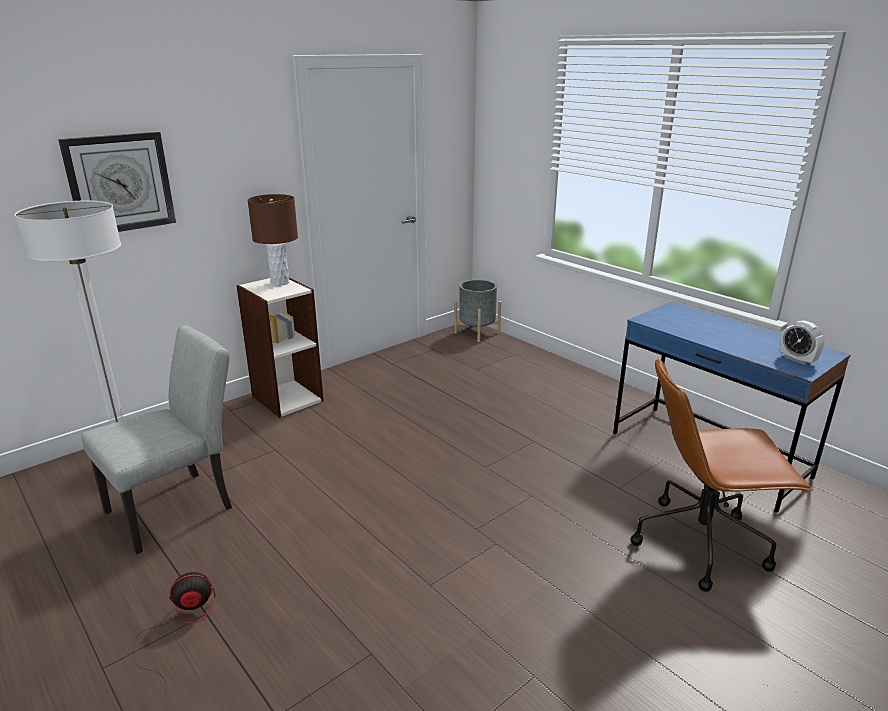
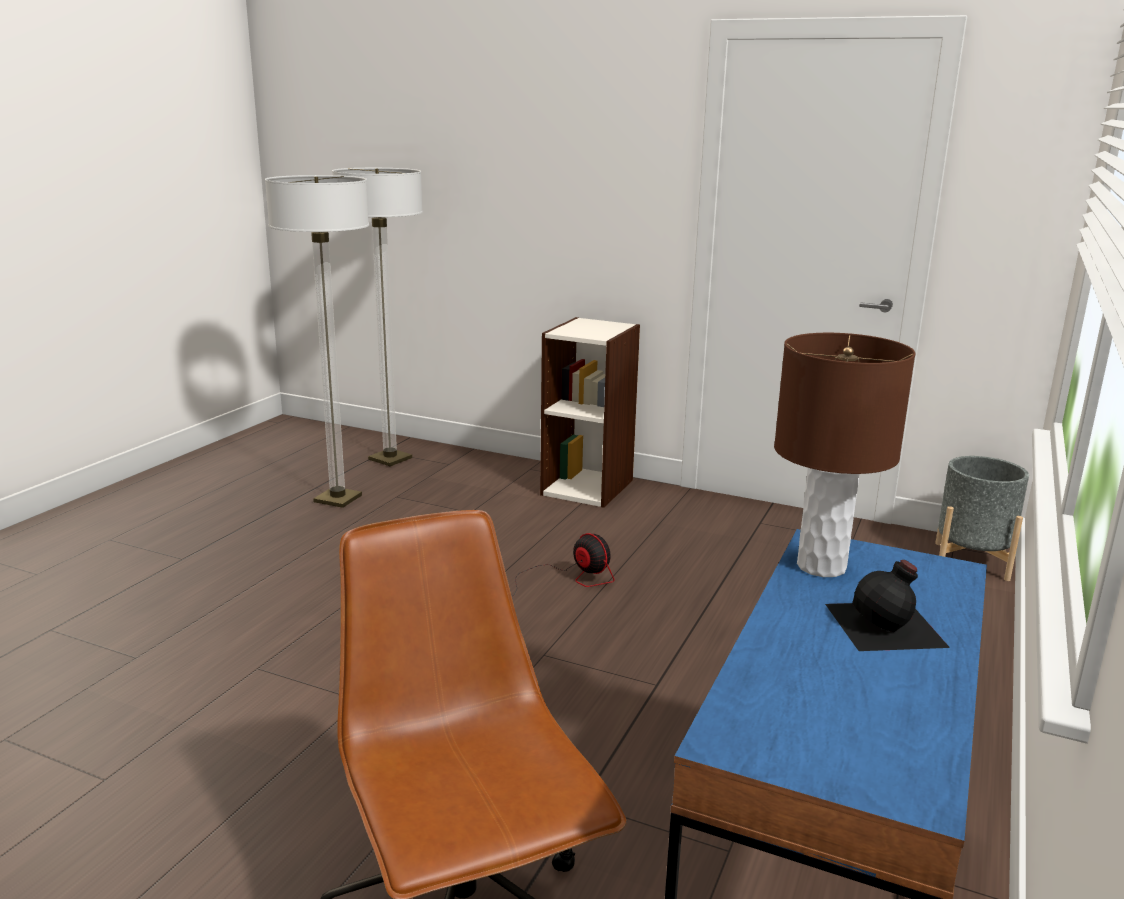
camera: 65 degrees right, 5 degrees down
(120, 183) = (479, 163): wall clock -> none
(179, 506) = (338, 499): grey chair -> floor lamp
(180, 626) = (163, 553): fan -> fan (569, 579)
(280, 282) = (609, 327): brown table lamp -> brown table lamp (820, 566)
(720, 328) = (887, 625): none -> black bottle
(797, 359) = (800, 735): alarm clock -> none

